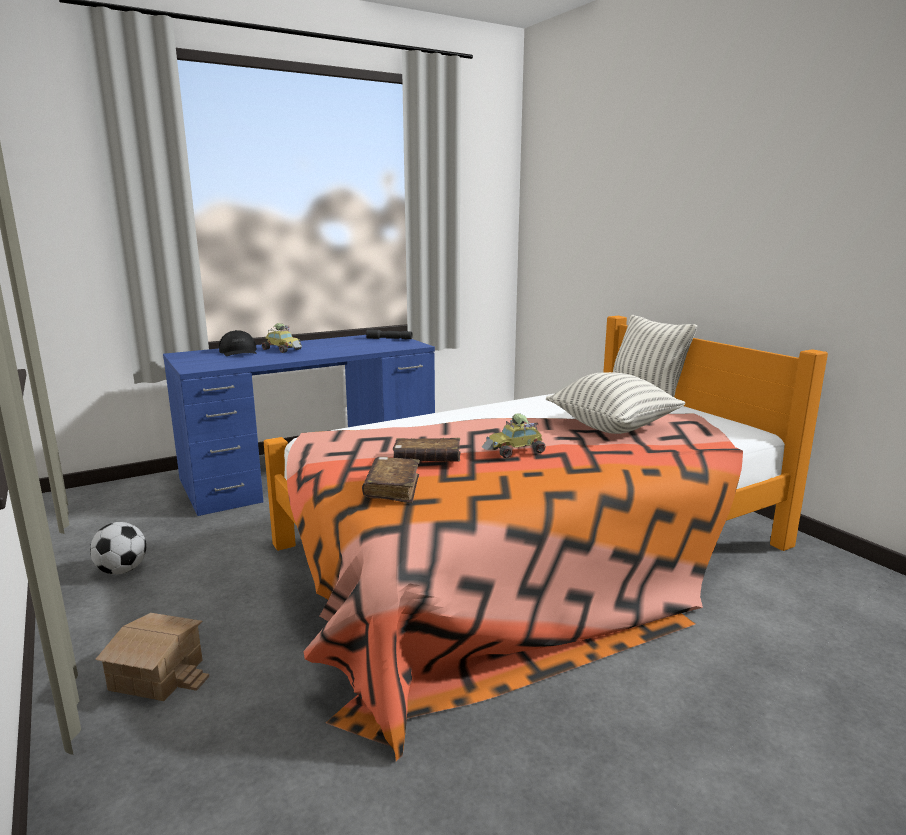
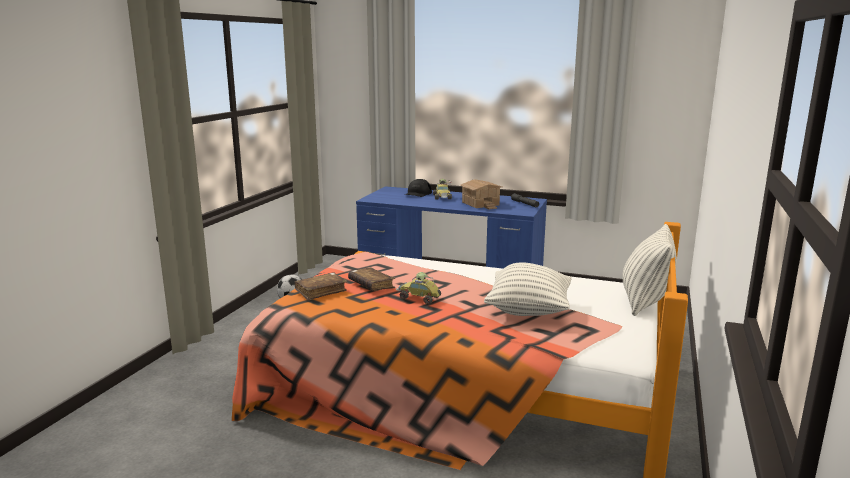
camera: 50 degrees right, 0 degrees up
(157, 674) = (234, 347): toy house -> toy house (481, 203)

